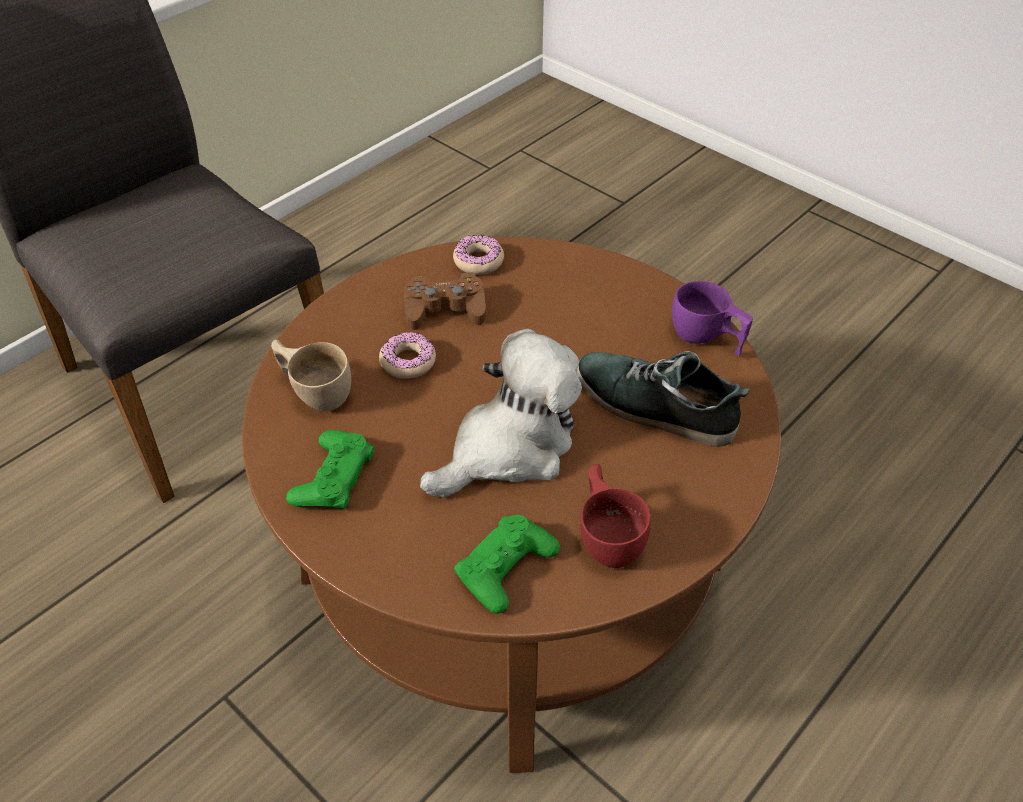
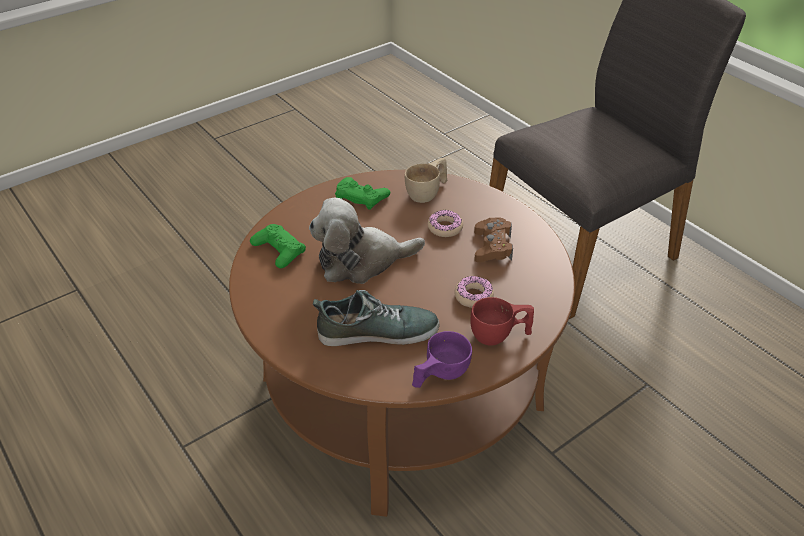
camera: 100 degrees right, 5 degrees down
(478, 261) = (544, 267): donut -> donut (473, 296)
(509, 448) = (361, 261): plush toy -> plush toy turned 105 degrees clockwise
(609, 535) = (283, 291): red cup -> red cup (500, 335)
(654, 406) = (377, 331): shoe -> shoe turned 45 degrees clockwise

